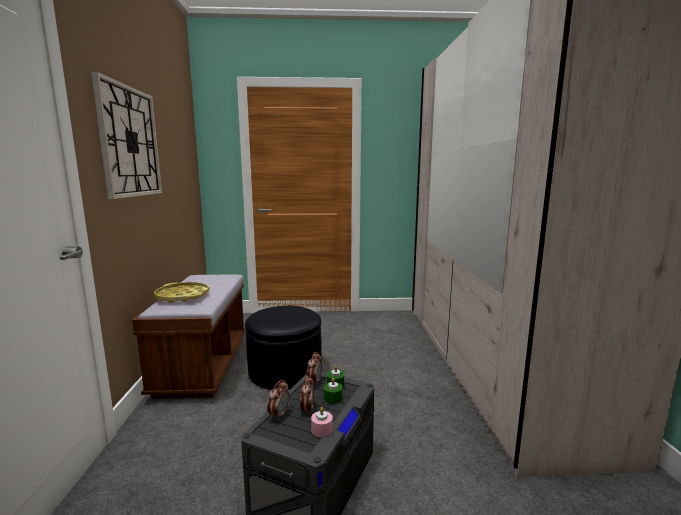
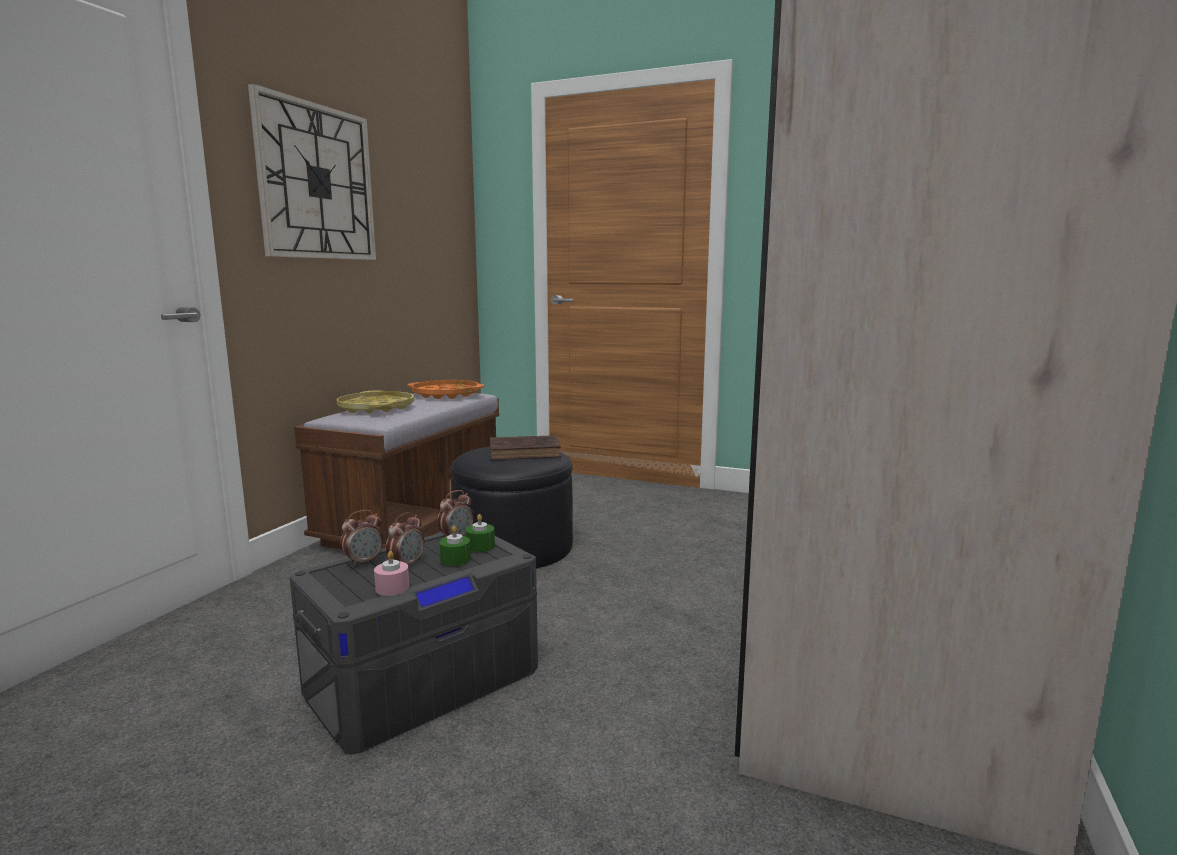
camera: 25 degrees right, 0 degrees up
(213, 278) = (446, 394): none -> orange tray
(291, 312) = (527, 452): none -> brown book

